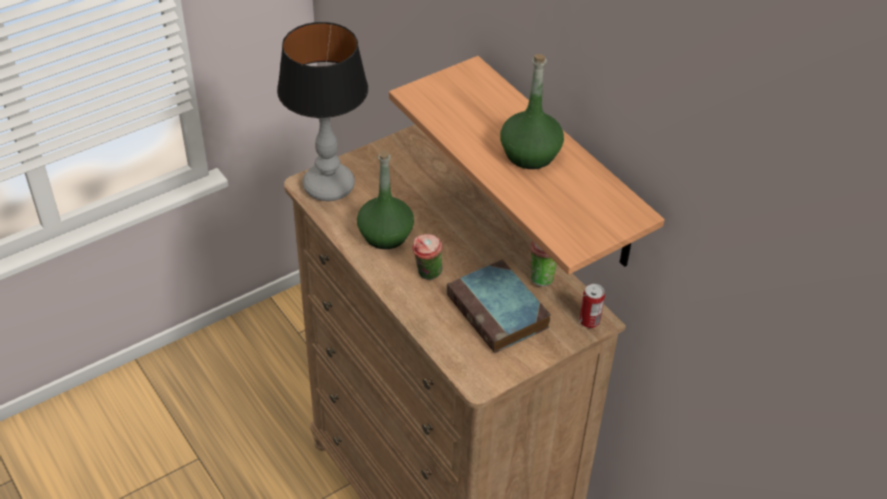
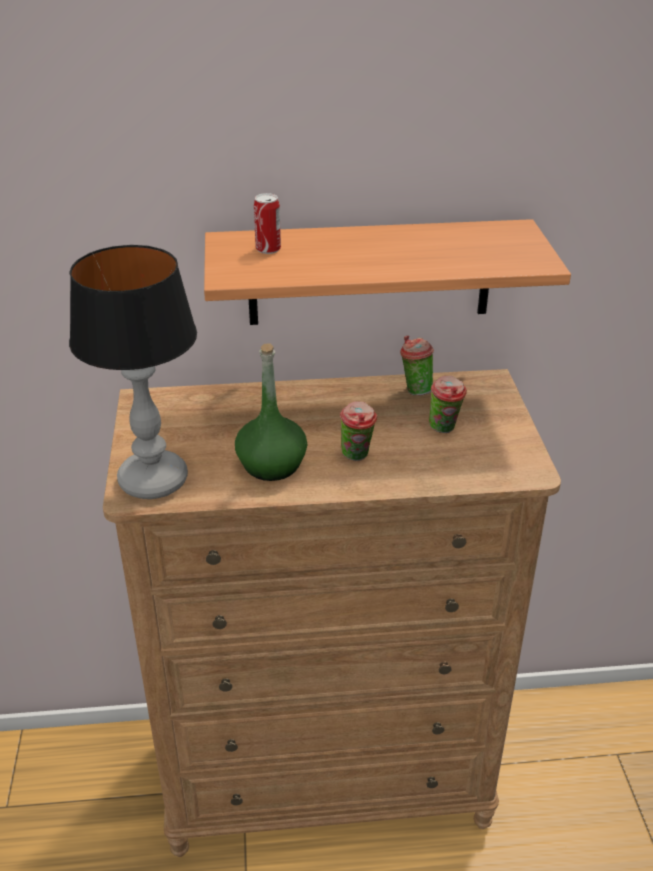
camera: 60 degrees left, 10 degrees down
(499, 312) = (444, 429): book -> cup
(530, 154) = (390, 247): green bottle -> none
(589, 321) = (490, 384): can -> can (268, 249)

